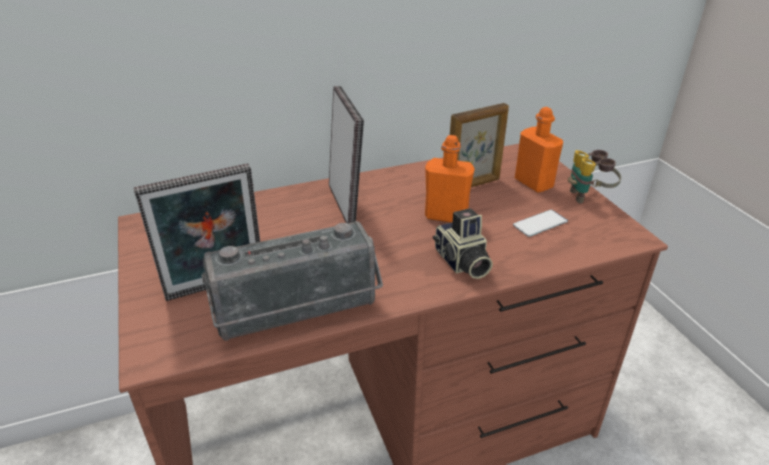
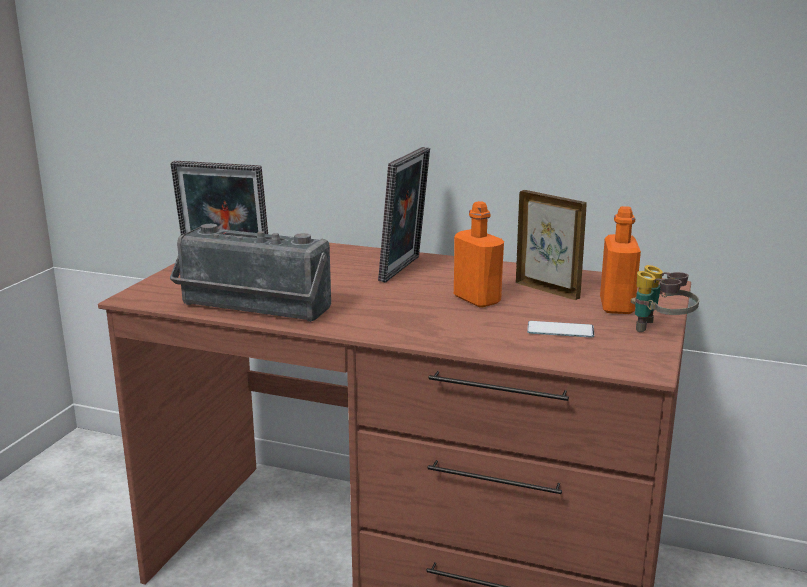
camera: 40 degrees right, 15 degrees down
(461, 263) = (429, 327): camera -> none
(473, 185) = (547, 290): picture frame -> picture frame turned 150 degrees counterclockwise

